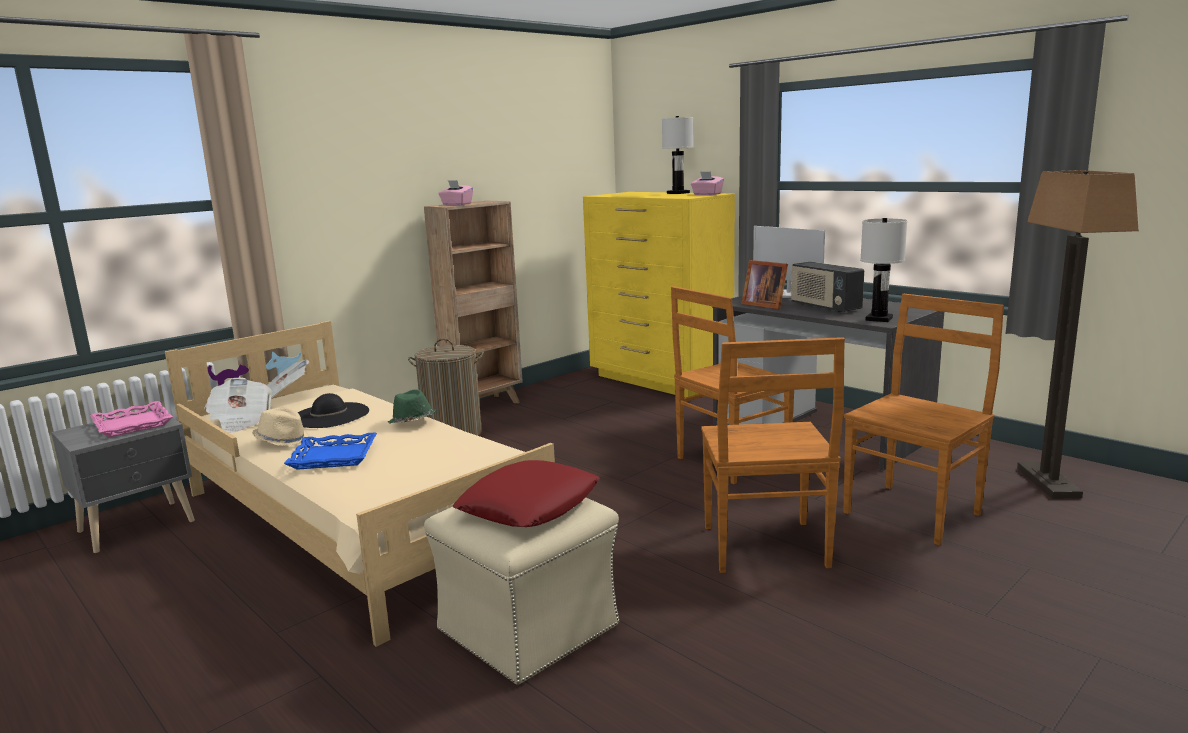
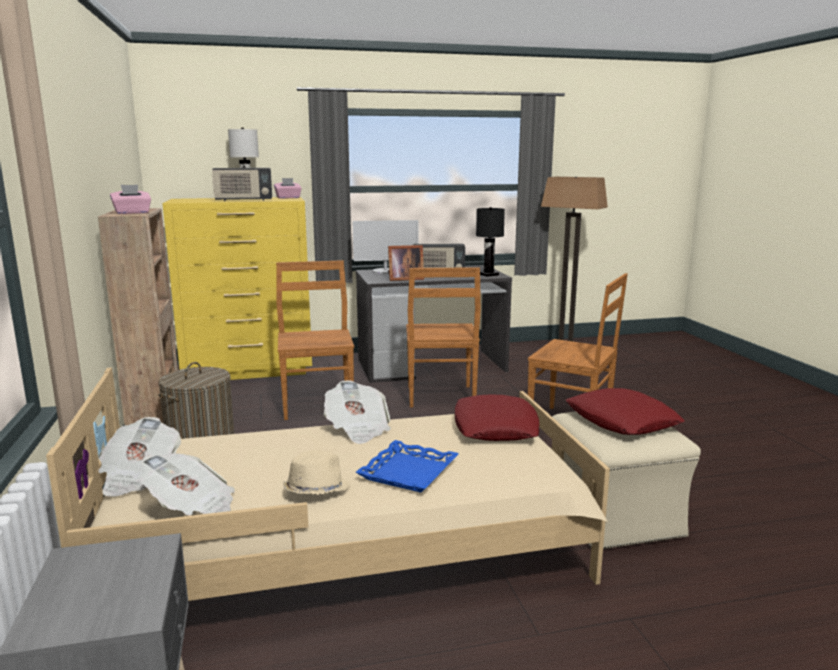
camera: 60 degrees left, 0 degrees up
(133, 424) = (112, 570): pink tray -> none
(329, 415) = (267, 459): black hat -> none
(412, 421) = (357, 429): green hat -> newspaper
(468, 462) = (495, 427): none -> red pillow
(649, 196) = (243, 200): none -> radio
(878, 319) = (488, 274): white table lamp -> black table lamp
(913, 512) = (566, 383): brown chair -> brown chair (317, 405)

